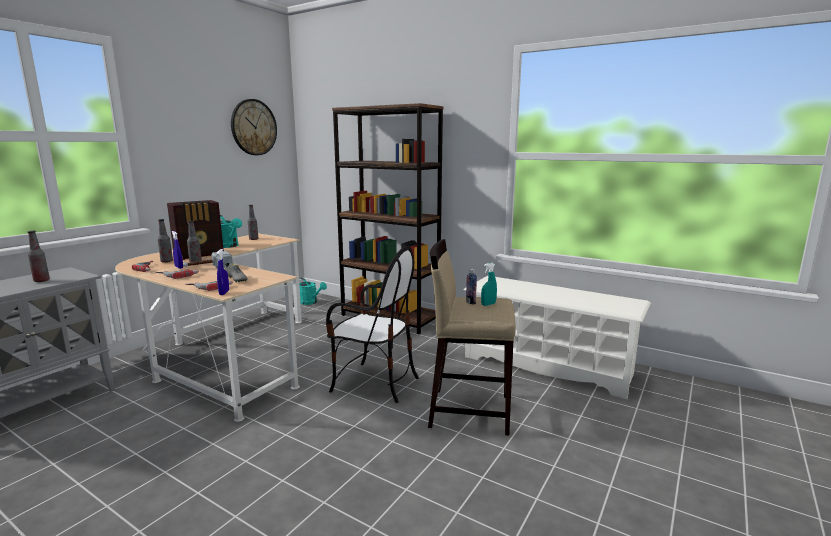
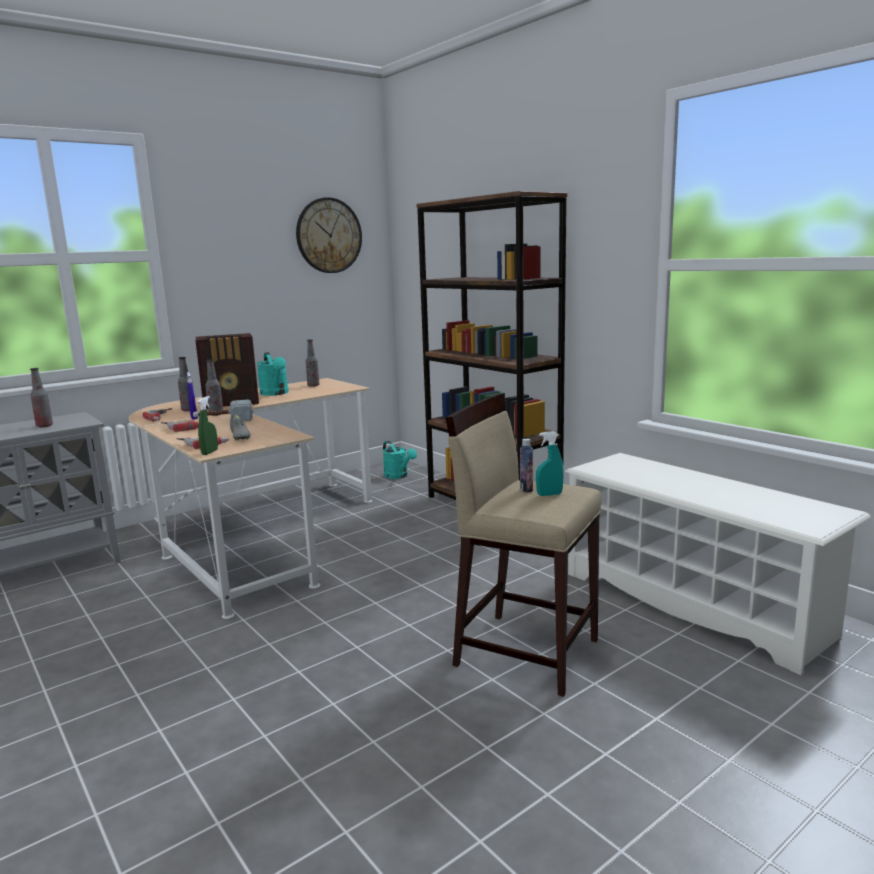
camera: 20 degrees right, 0 degrees up
(224, 293) = (209, 452): blue spray bottle -> green spray bottle
(374, 383) = (417, 594): chair -> none

